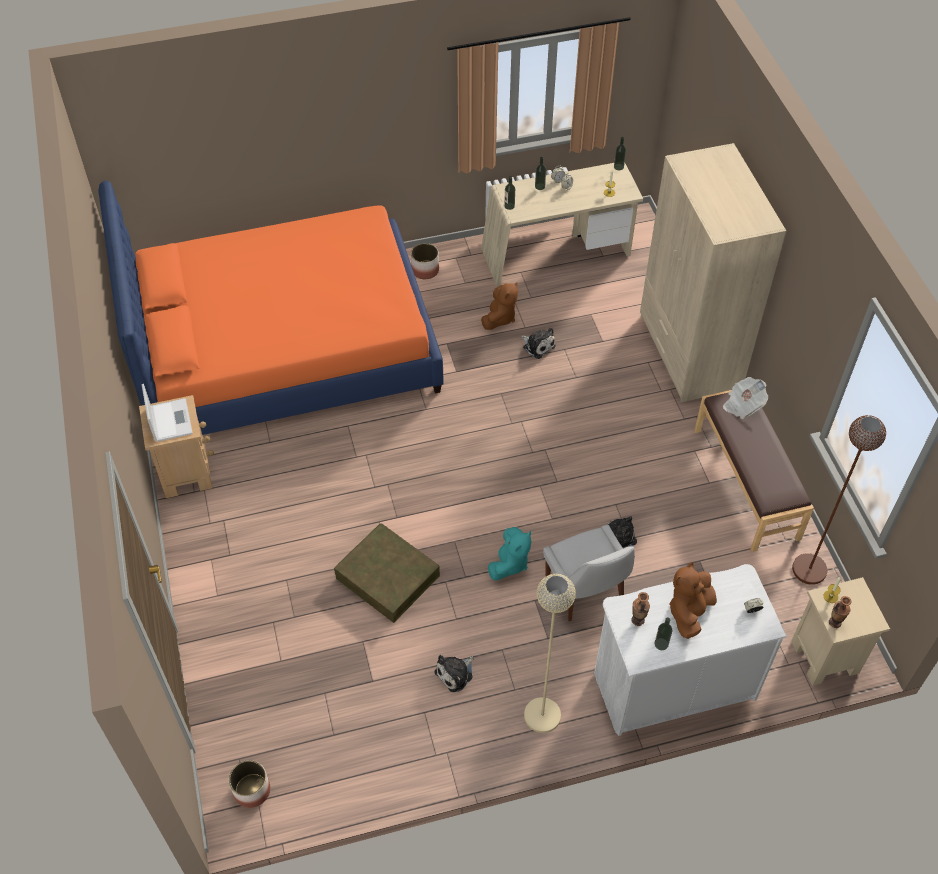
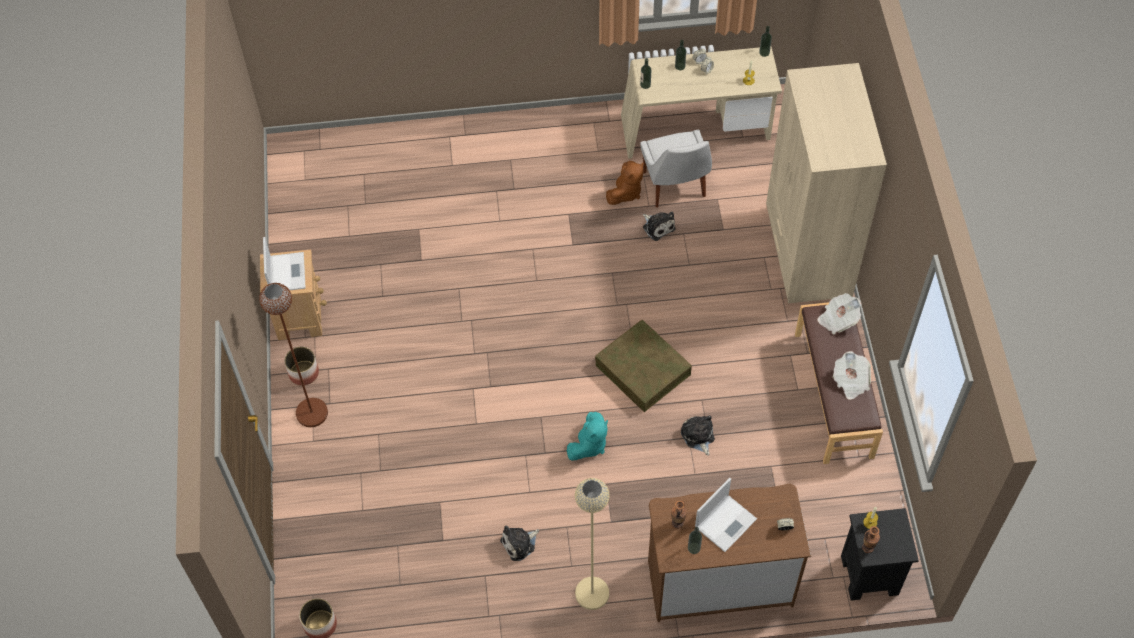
camera: 10 degrees right, 5 degrees up
(284, 348) = (409, 201): orange bed -> none
(387, 577) = (472, 443): brown storage box -> brown storage box (643, 370)
(425, 270) = (560, 133): planter -> planter (303, 373)
(585, 591) = (655, 482): white chair -> white chair (675, 186)
(672, 686) = (718, 583): white dresser -> brown dresser
(689, 612) = (726, 522): brown plush toy -> laptop
(770, 462) = (850, 381): none -> newspaper
(808, 569) = (874, 488): brown floor lamp -> brown floor lamp (311, 413)
(823, 656) = (868, 574): beige nightstand -> black nightstand

